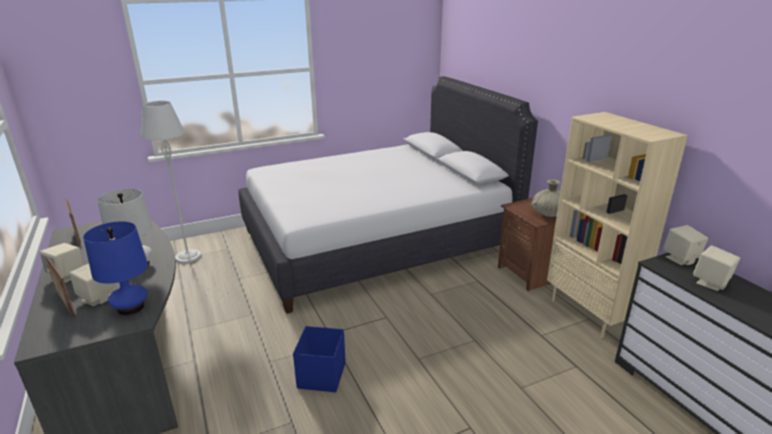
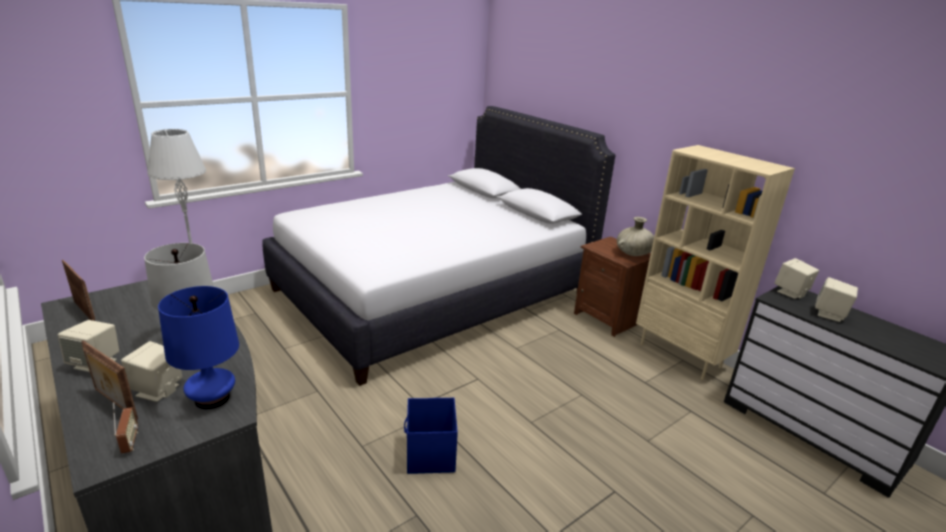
camera: 15 degrees left, 0 degrees up
(63, 332) = (130, 442): none -> radio

